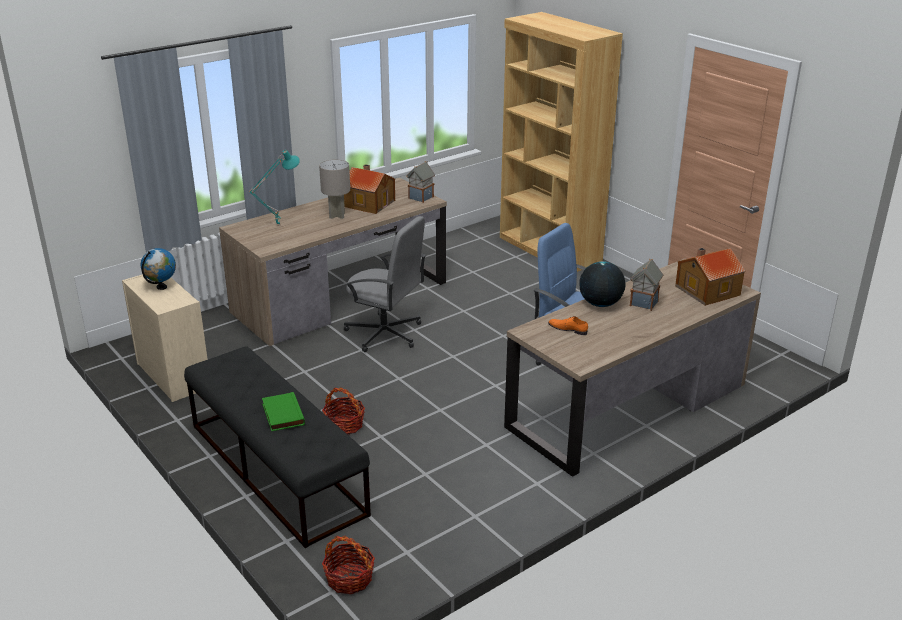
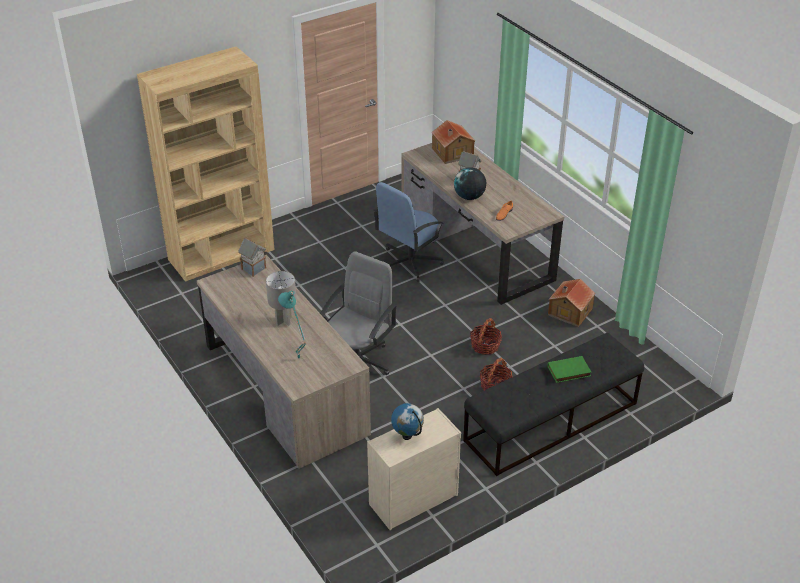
camera: 85 degrees left, 10 degrees up
(349, 578) = (661, 382): basket -> basket (485, 346)
(369, 203) = (257, 300): toy house -> toy house (569, 312)

